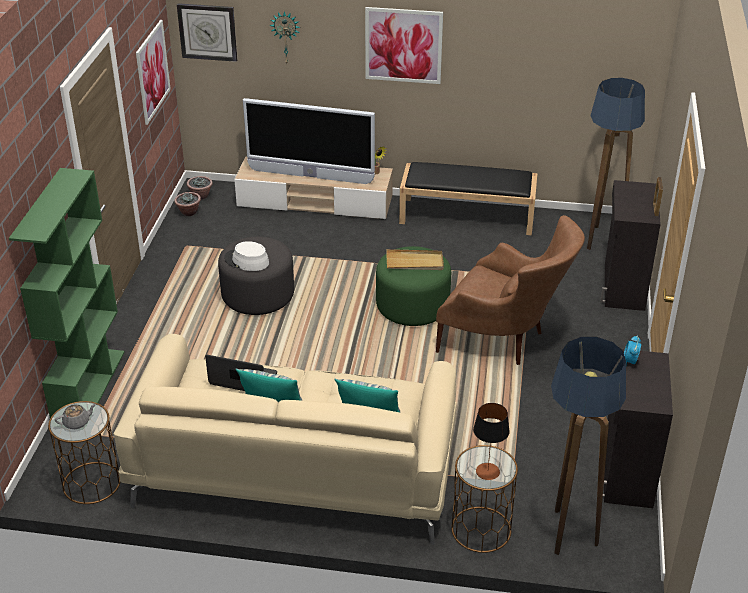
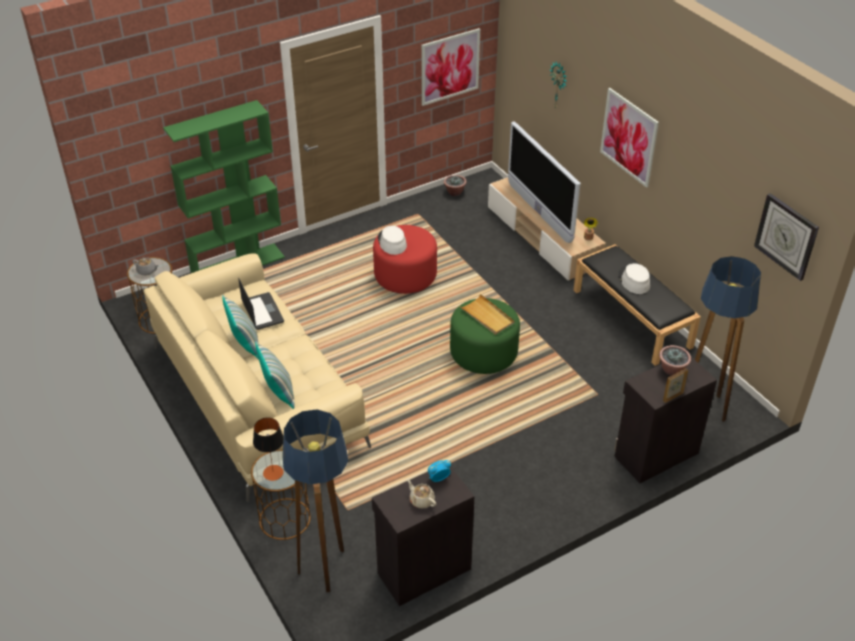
camera: 50 degrees right, 5 degrees up
(200, 196) = (479, 185): potted plant -> potted plant (672, 370)
(207, 32) = (516, 54): wall clock -> wall clock (786, 236)
(258, 296) = (405, 276): grey ottoman -> red ottoman
(465, 176) = (633, 280): none -> white hat
(505, 341) = (502, 422): brown armchair -> none
(647, 383) = (421, 500): none -> beige teapot

